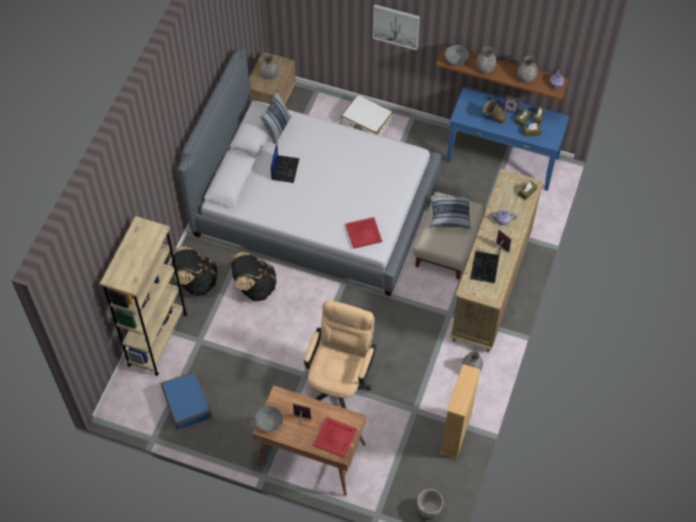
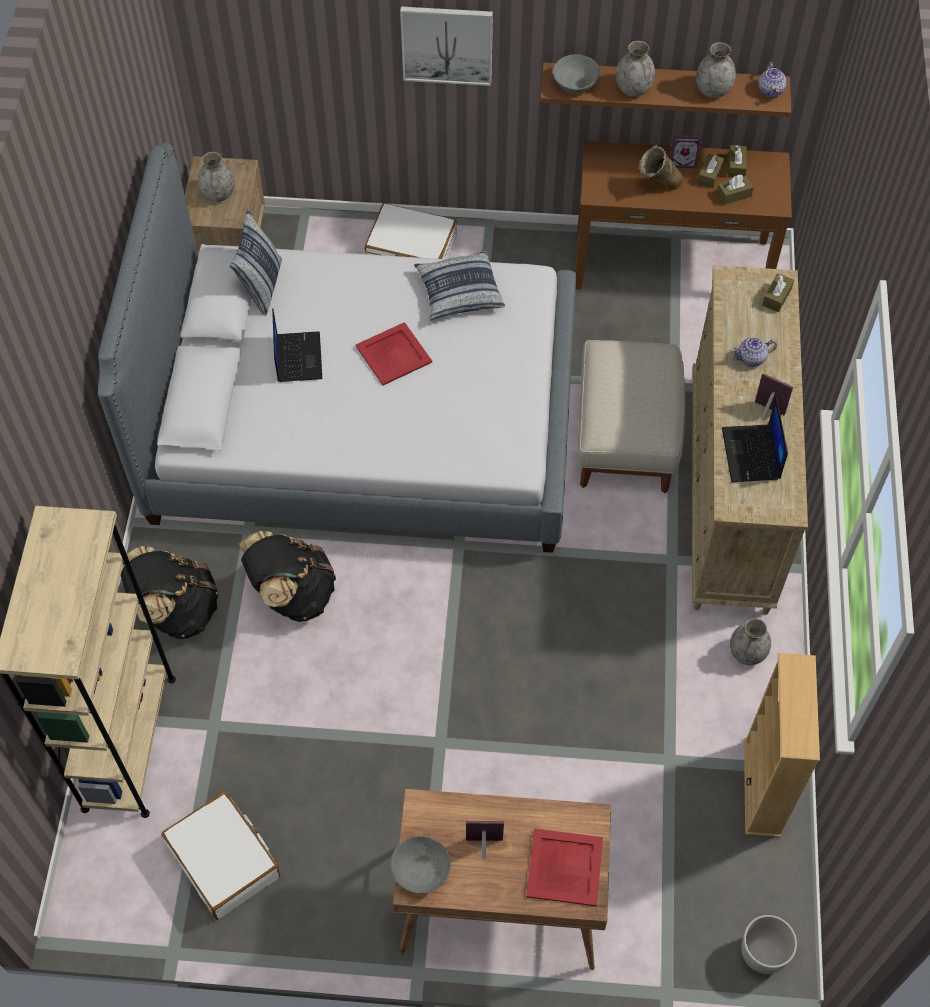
camera: 15 degrees left, 0 degrees up
(187, 404) = (224, 860): blue suitcase -> white suitcase
(340, 382) = (510, 740): beige office chair -> none
(364, 232) = (485, 442): red tray -> red tray (394, 353)
(449, 215) = (627, 376): pillow -> pillow (459, 292)
(502, 159) = (671, 263): blue console table -> brown console table

